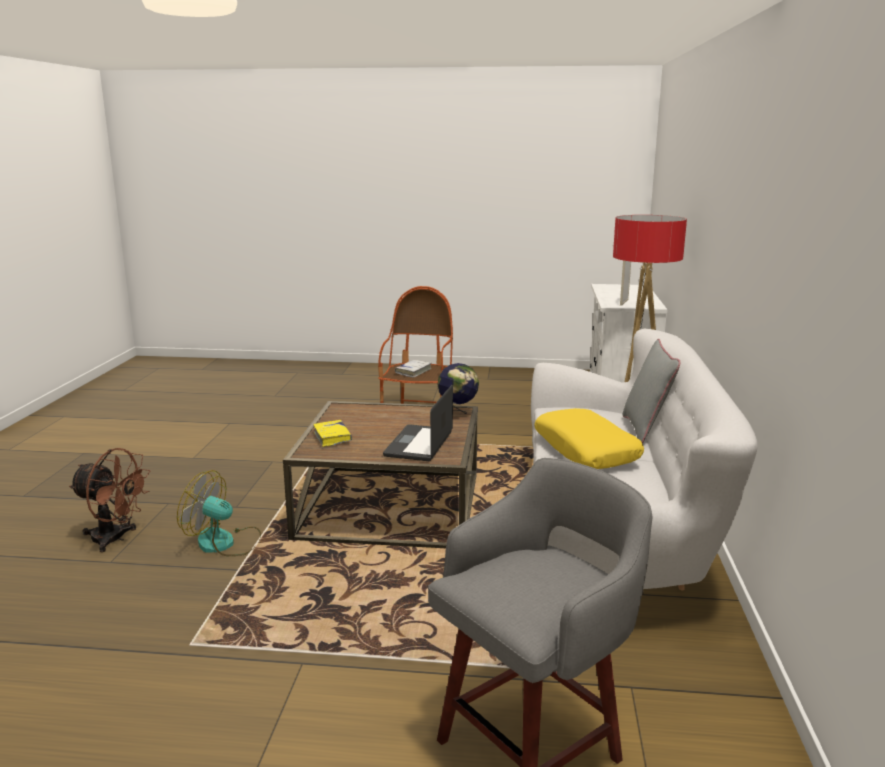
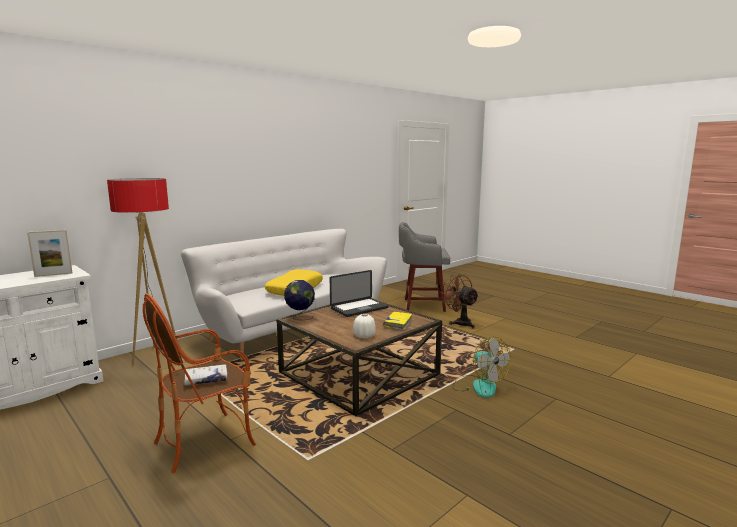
camera: 140 degrees left, 5 degrees down
(115, 539) = (554, 414): brown fan -> brown fan (460, 322)
(347, 416) = (364, 336): none -> white vase
(646, 430) = (243, 290): grey pillow -> none

